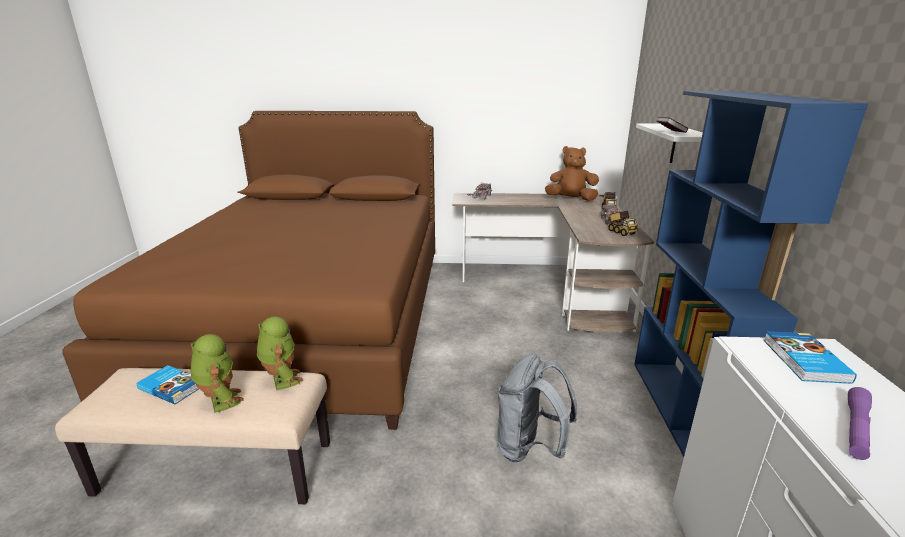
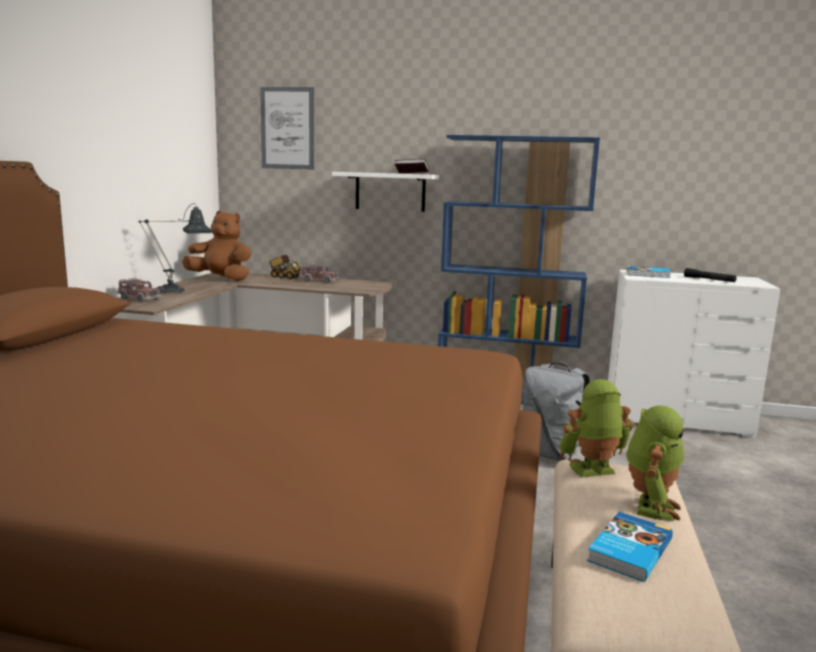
camera: 80 degrees left, 10 degrees down
(221, 401) = (650, 507): toy robot -> toy robot turned 135 degrees clockwise
(515, 198) = (178, 291): none -> table lamp
(570, 199) = (221, 279): brown plush toy -> brown plush toy turned 90 degrees clockwise
(621, 232) = (358, 283): toy truck -> none
(657, 77) = (287, 128): none -> picture
(856, 429) = (709, 280): purple flashlight -> black flashlight

